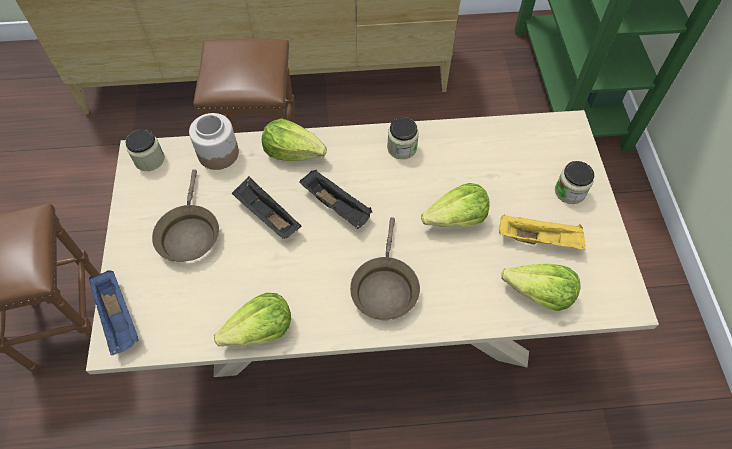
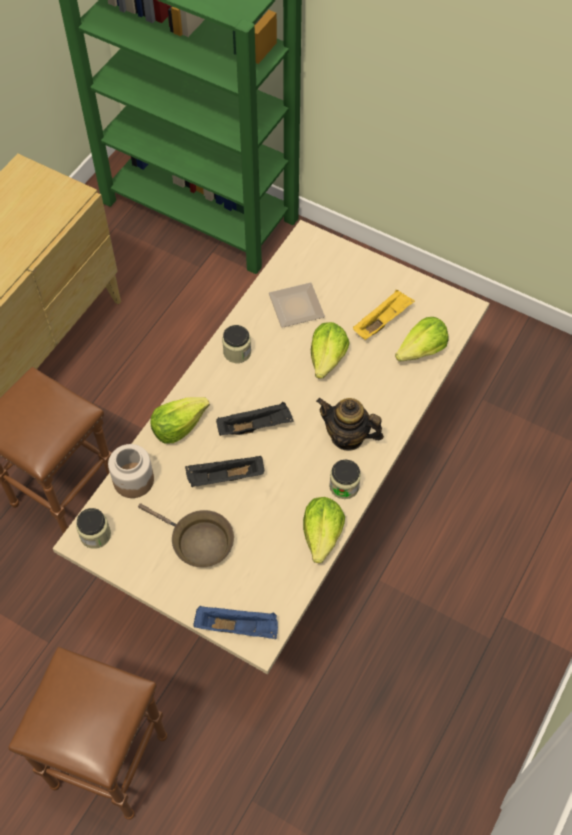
camera: 55 degrees left, 0 degrees up
(384, 287) = (347, 437): brown frying pan -> teapot
(488, 160) = (294, 306): none -> plate
(570, 191) = (360, 278): jar -> jar (344, 486)

